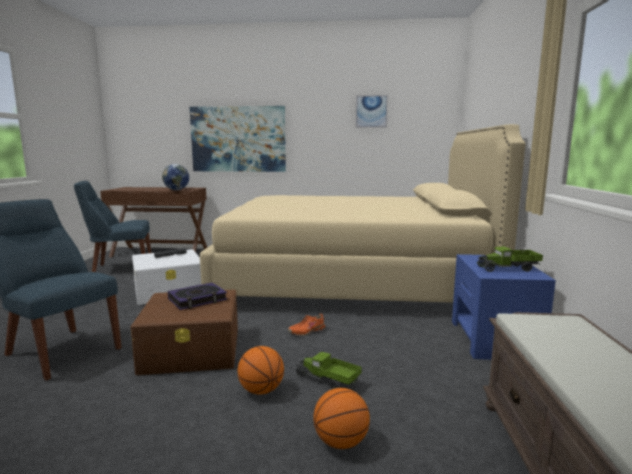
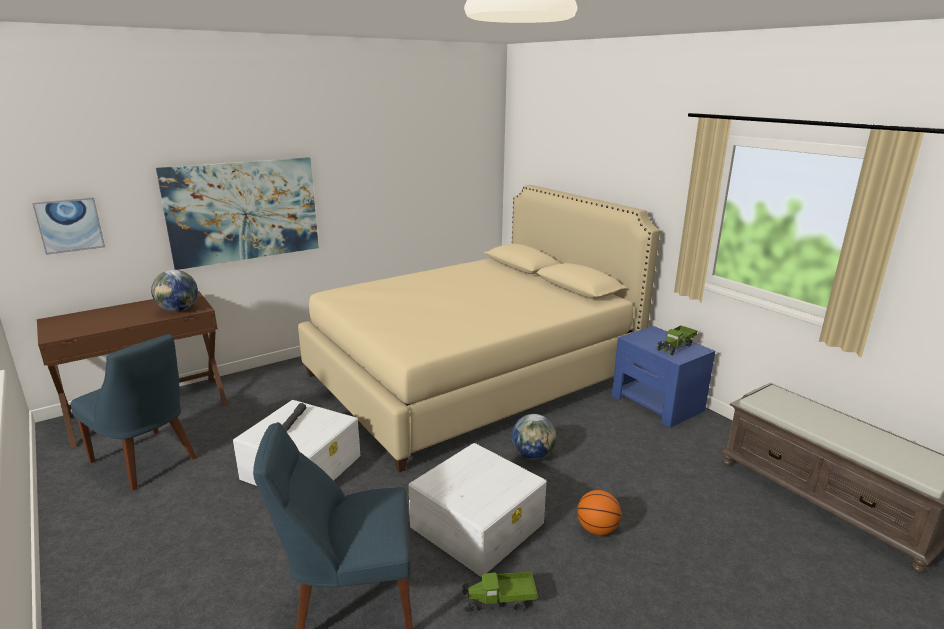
camera: 40 degrees left, 10 degrees up
(120, 268) = (147, 461): blue chair -> blue chair turned 90 degrees counterclockwise
(193, 349) = (478, 524): brown storage box -> white storage box
(197, 300) = (473, 471): book -> none
(307, 331) = (533, 455): orange shoe -> globe
(327, 380) = (621, 495): toy truck -> toy truck (499, 601)
(341, 442) = (698, 536): basketball -> none
(371, 111) = (416, 157): picture -> picture (69, 225)

